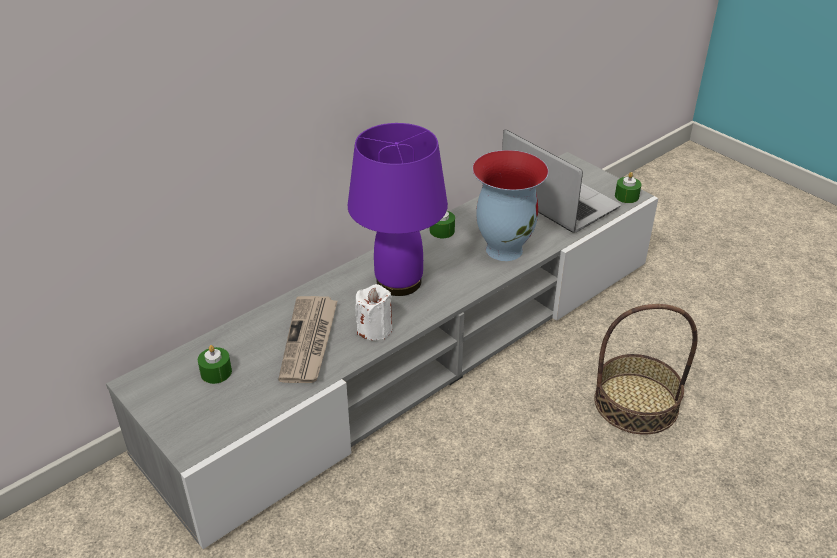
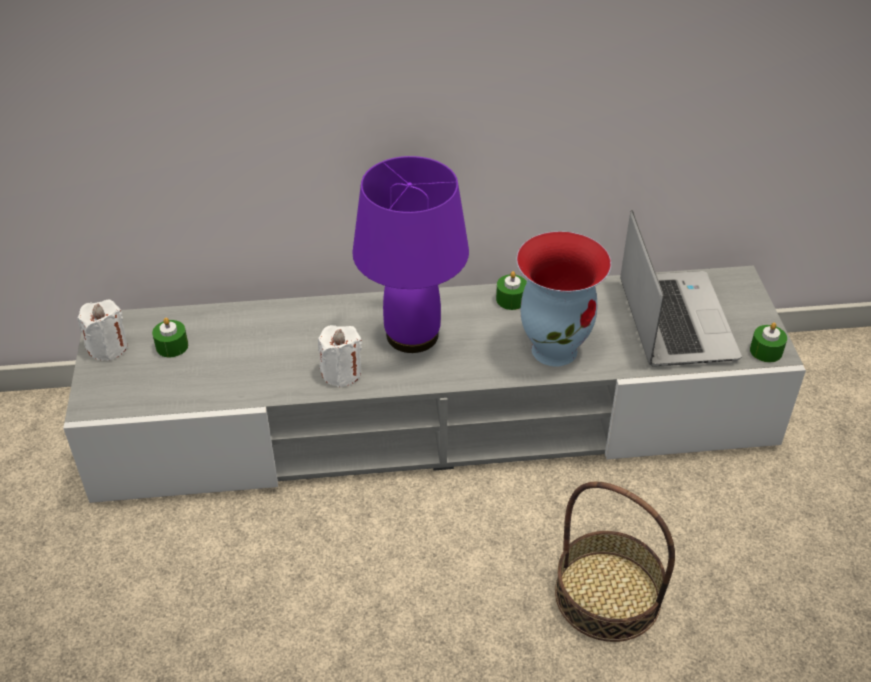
camera: 35 degrees right, 5 degrees up
(158, 399) = (108, 347): none -> white candle
(309, 341) = (273, 356): newspaper -> none

